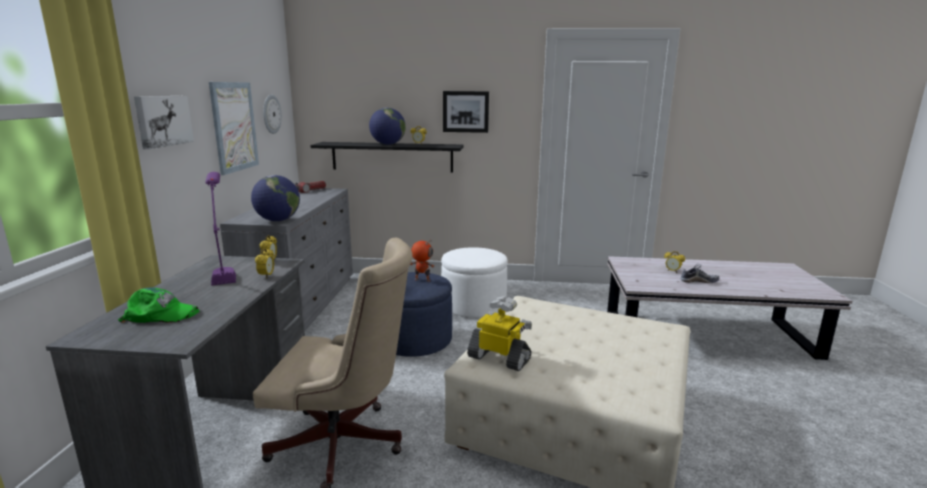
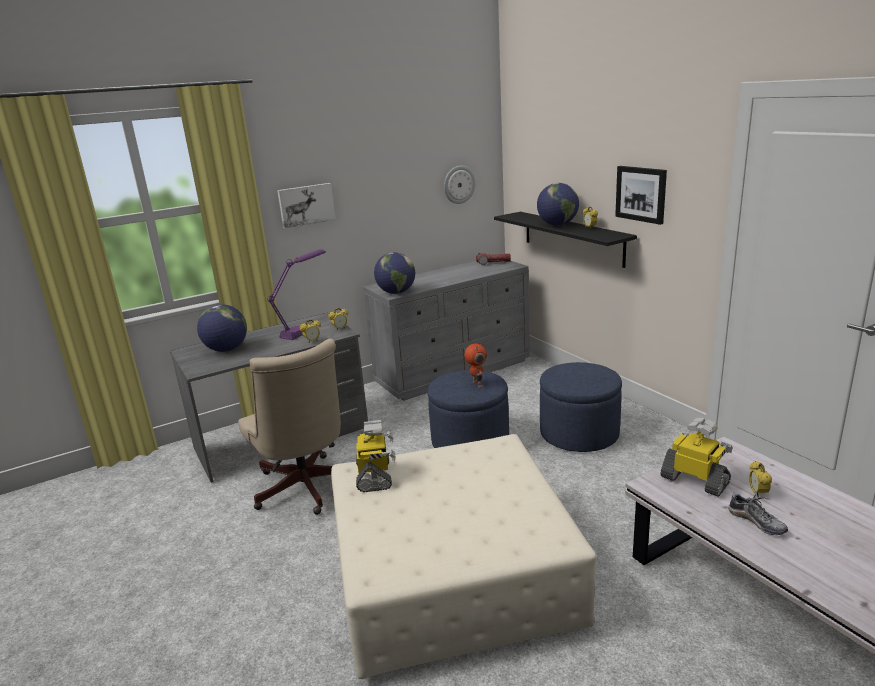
camera: 55 degrees right, 5 degrees up
(161, 314) = (226, 349): green cap -> globe
(234, 126) = (397, 202): picture -> none
(473, 305) = (579, 434): white ottoman -> blue ottoman
(645, 276) = (695, 480): none -> toy robot

